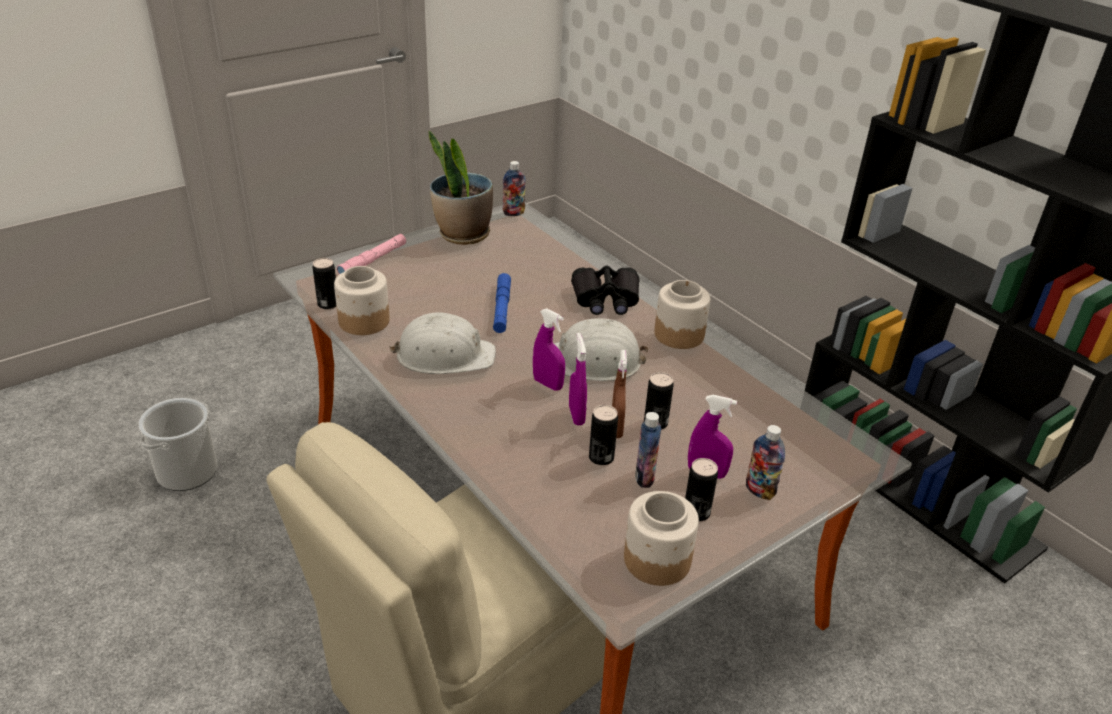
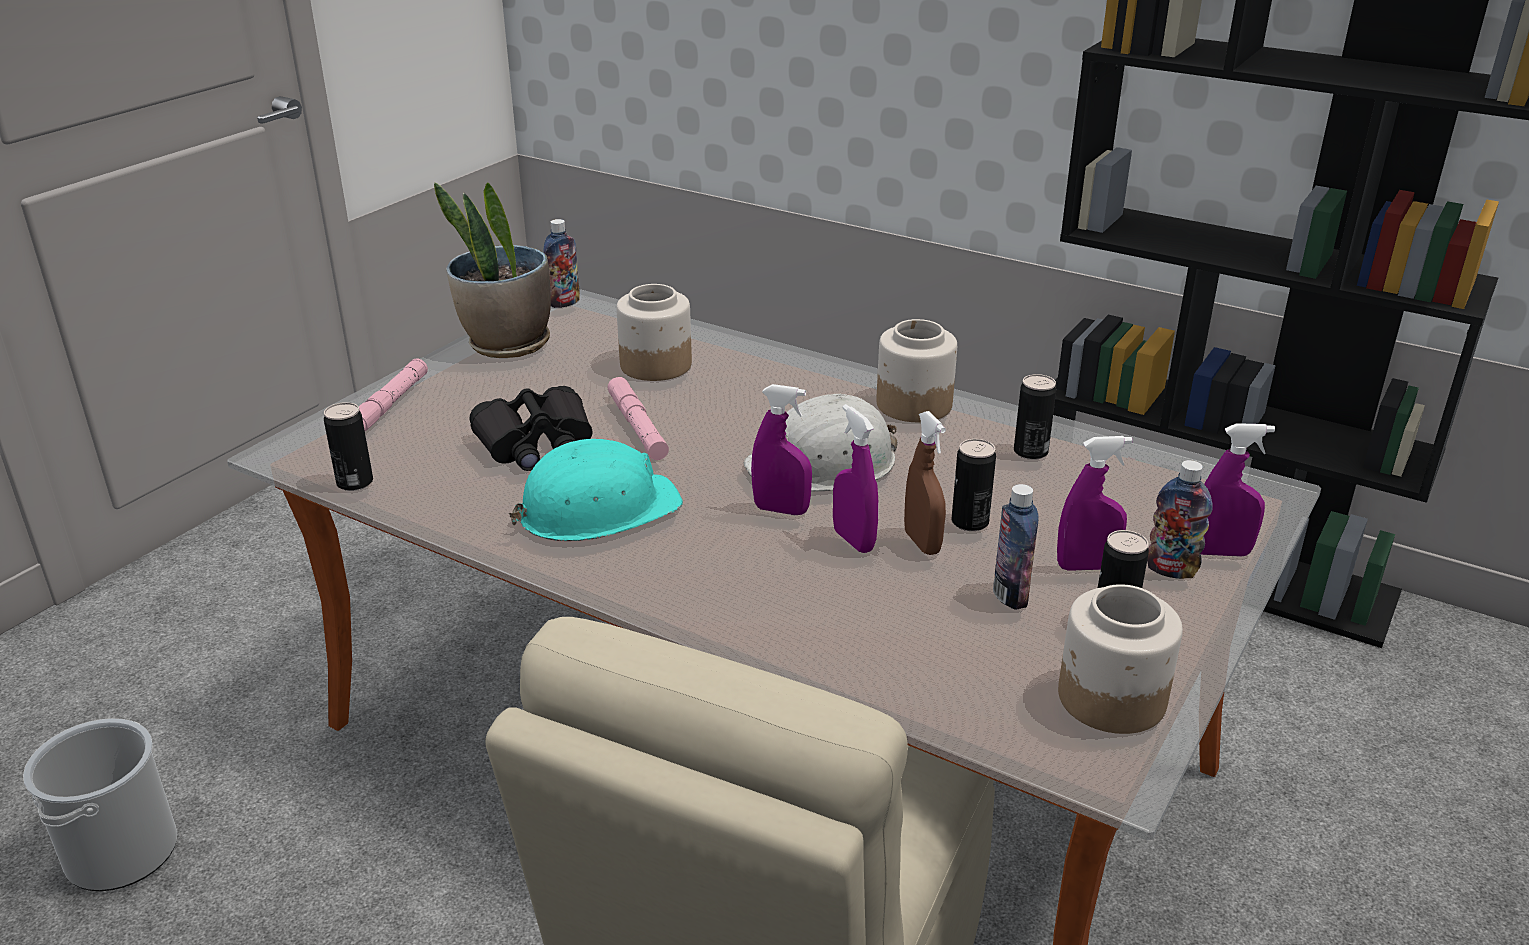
camera: 20 degrees left, 5 degrees down
(363, 321) = (431, 493): jar -> jar (655, 365)
(444, 355) = (597, 509): white hard hat -> turquoise hard hat
(502, 308) = (637, 426): blue flashlight -> pink flashlight
(601, 457) = (930, 586): can -> can (1030, 452)
(605, 299) = (780, 383): black binoculars -> black binoculars (536, 444)
(802, 488) = (1220, 552): none -> purple spray bottle

